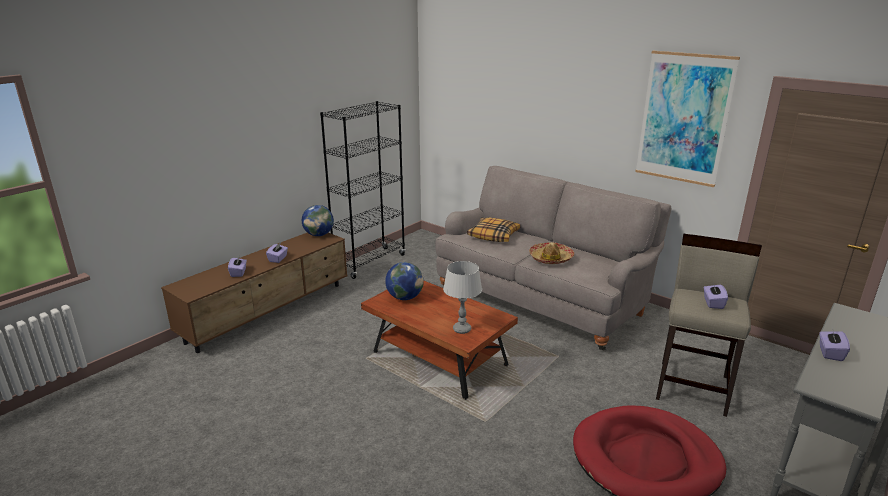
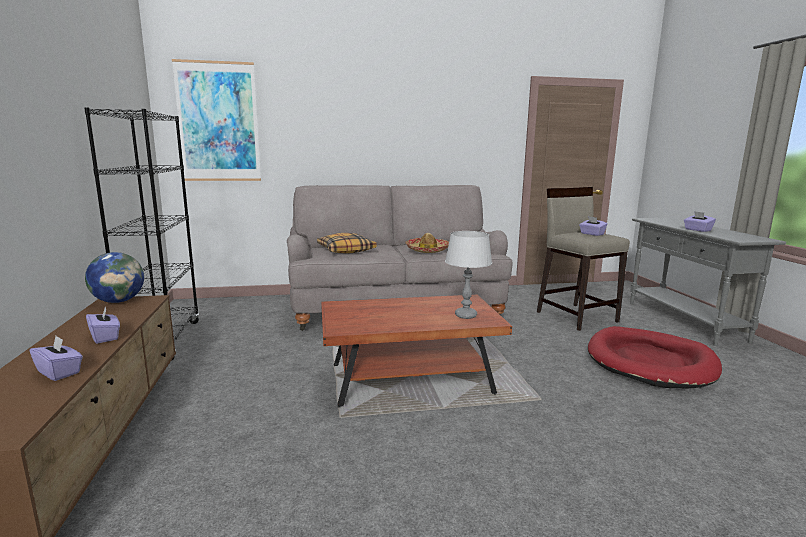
camera: 50 degrees left, 10 degrees down
(405, 297) = (357, 316): globe -> none
(684, 118) = (472, 116): picture -> picture (218, 122)

